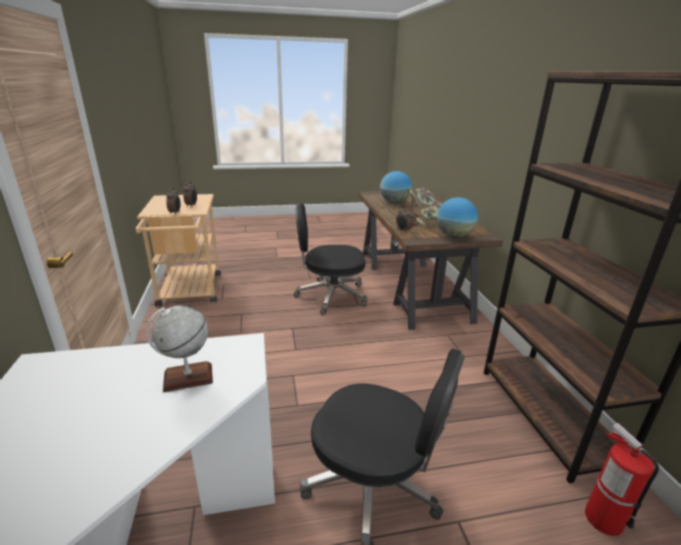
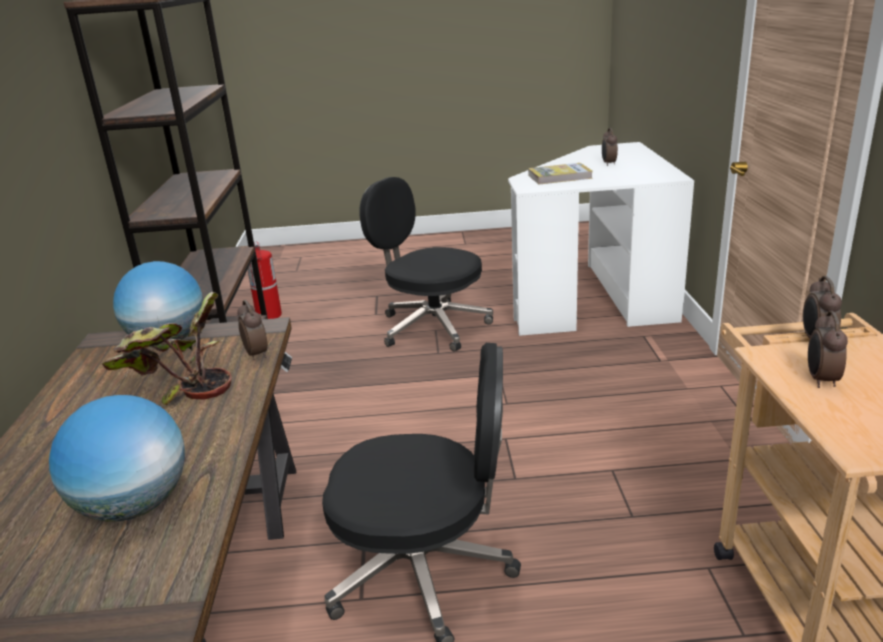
camera: 170 degrees left, 0 degrees up
(69, 432) = (608, 163): none -> alarm clock
(188, 377) = (559, 177): globe -> book

